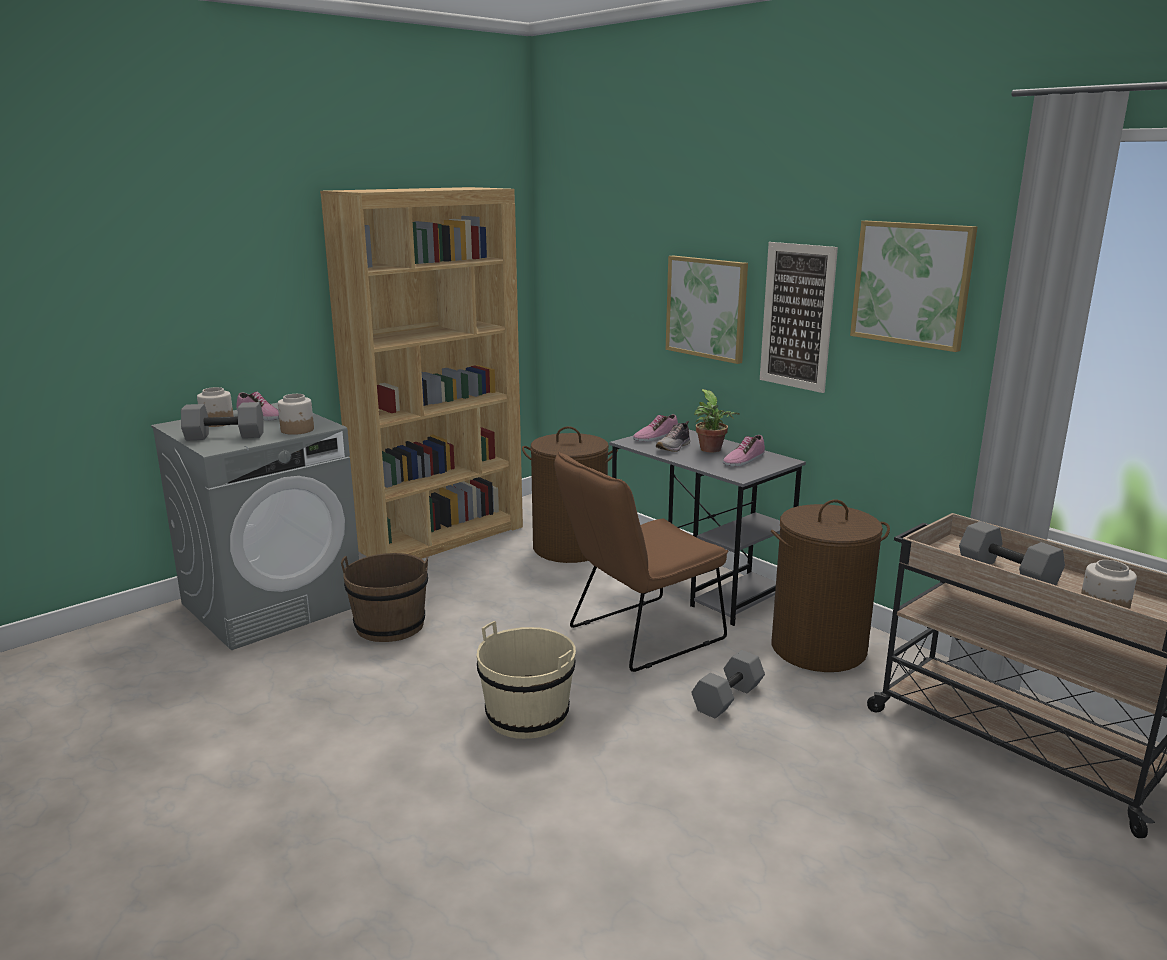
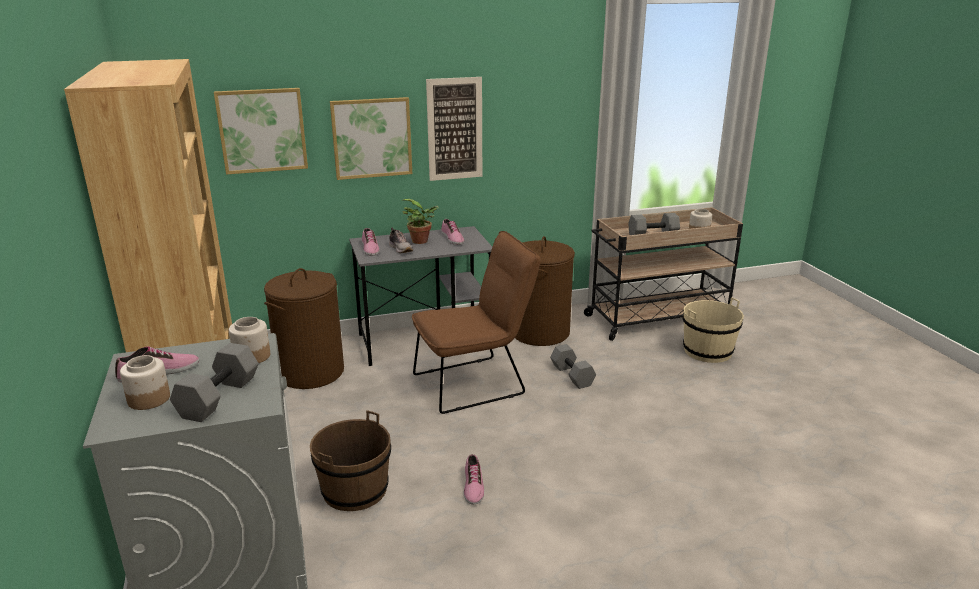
camera: 65 degrees left, 5 degrees up
(431, 685) = (472, 486): none -> shoe
(527, 715) = (543, 451): beige bucket -> beige bucket (707, 351)
(638, 636) = (476, 383): brown chair -> brown chair turned 105 degrees counterclockwise
(912, 284) = (534, 93): picture -> picture (262, 130)

